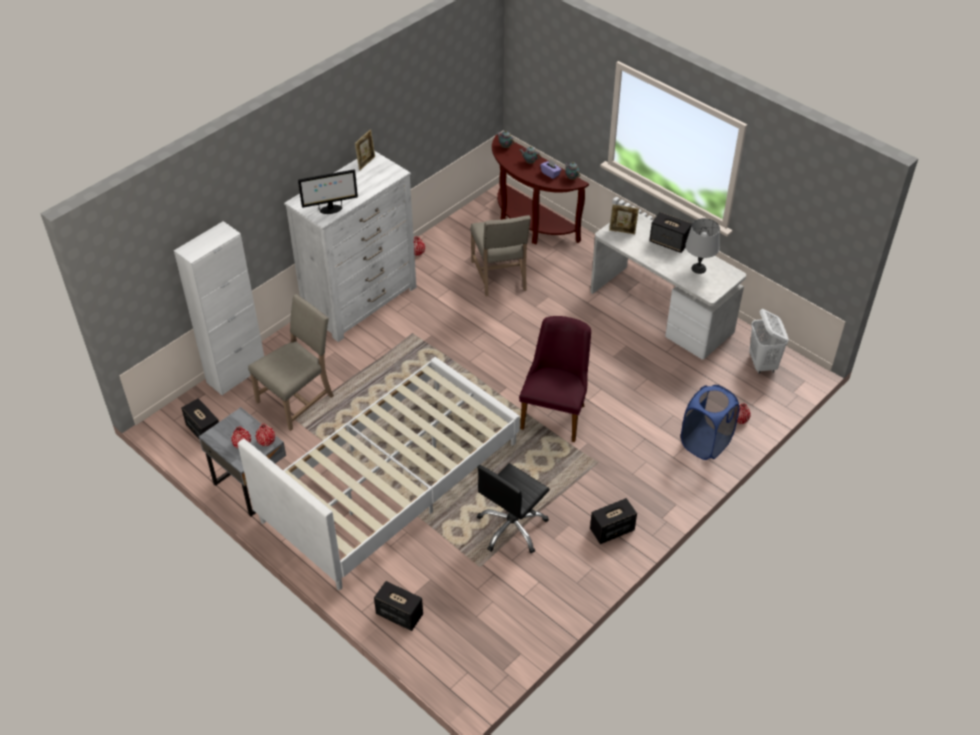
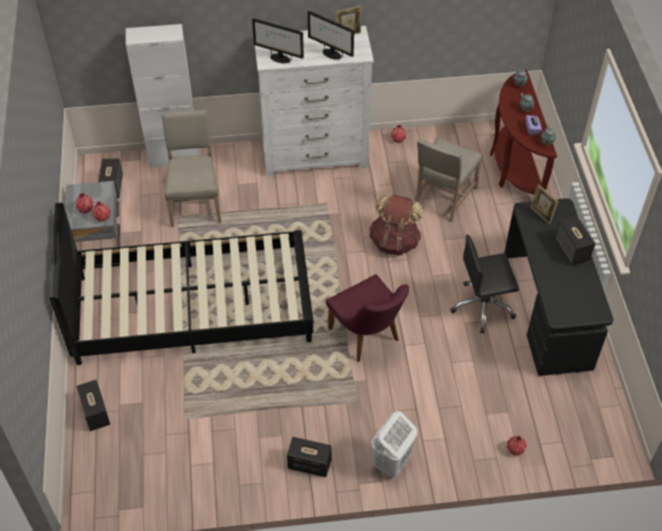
camera: 40 degrees right, 5 degrees up
(298, 399) = (195, 203): beige chair -> beige chair turned 90 degrees counterclockwise
(370, 184) = (331, 54): none -> monitor
(390, 482) = (192, 309): white bed -> black bed
(499, 330) = (395, 241): none -> brown backpack
(512, 527) = (238, 406): black office chair -> black office chair (483, 307)
(556, 412) = (368, 338): purple chair -> purple chair turned 90 degrees clockwise
(661, 311) = (548, 310): white desk -> black desk
(699, 268) = (573, 289): grey table lamp -> none
(705, 443) = (462, 448): blue laundry basket -> none
(762, 364) = (589, 415): white laundry basket -> white laundry basket (391, 463)

